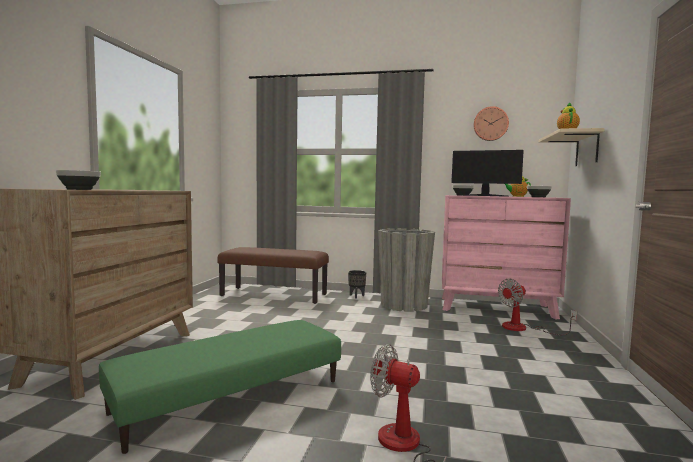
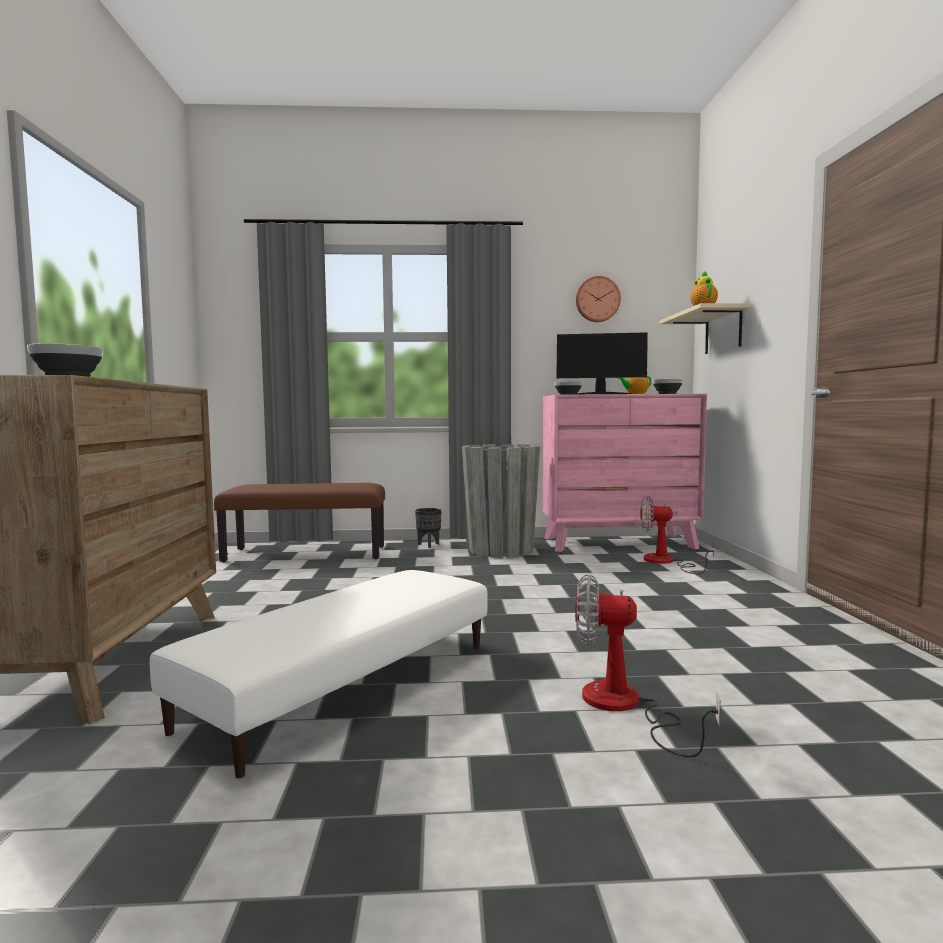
camera: 15 degrees left, 0 degrees up
(230, 396) = (345, 683): green ottoman -> white ottoman
(523, 328) = (666, 562): fan -> fan turned 60 degrees clockwise

